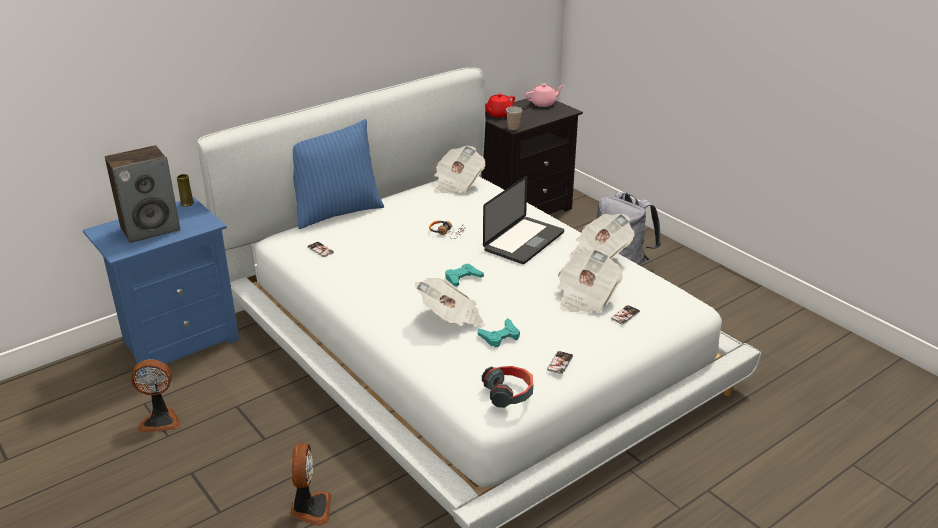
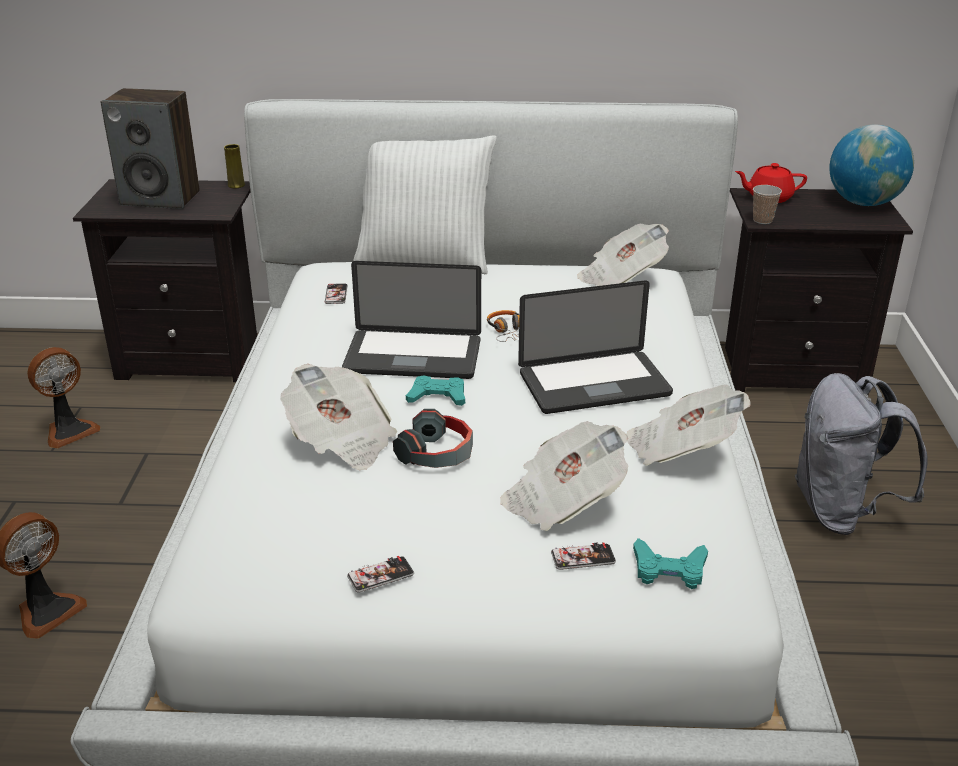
camera: 40 degrees right, 0 degrees up
(160, 419) = (69, 431): fan -> fan turned 75 degrees counterclockwise
(178, 341) = (194, 358): blue nightstand -> black nightstand
(336, 212) = (425, 259): blue pillow -> white pillow
(419, 264) = (413, 357): none -> laptop
(500, 336) = (361, 495): turquoise game controller -> turquoise game controller (669, 570)
(509, 393) = (252, 578): headphones -> headphones (437, 454)
(543, 103) = (863, 203): pink teapot -> globe

